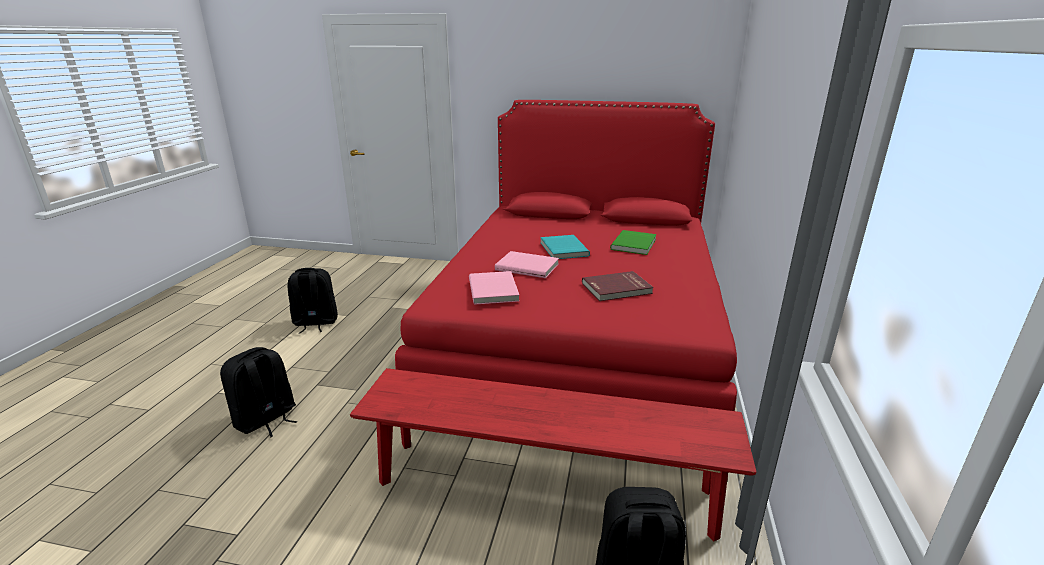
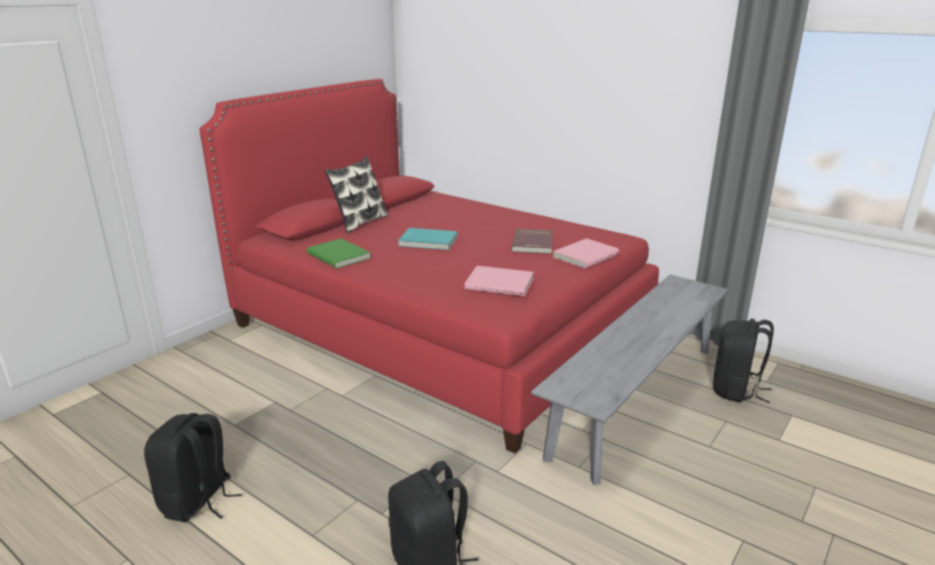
camera: 65 degrees left, 0 degrees up
(527, 266) = (458, 261): pink book -> pink book (584, 255)
(544, 486) = (635, 399): red bench -> grey bench
(576, 222) = (359, 222): none -> pillow
(634, 244) = (448, 217): green book -> green book (339, 255)

